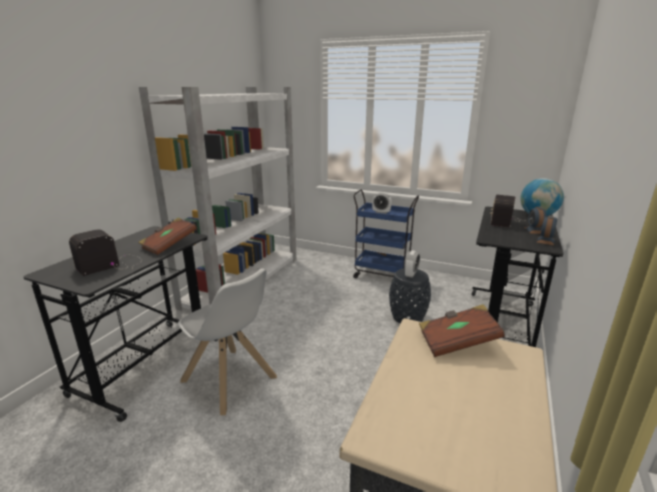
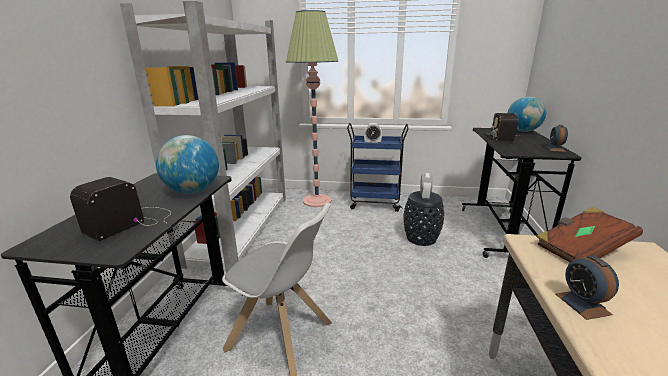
camera: 15 degrees left, 0 degrees up
(169, 245) = (193, 191): brown book -> globe
(325, 265) = (317, 201): none -> floor lamp
(534, 230) = (535, 142): alarm clock -> alarm clock (582, 304)

